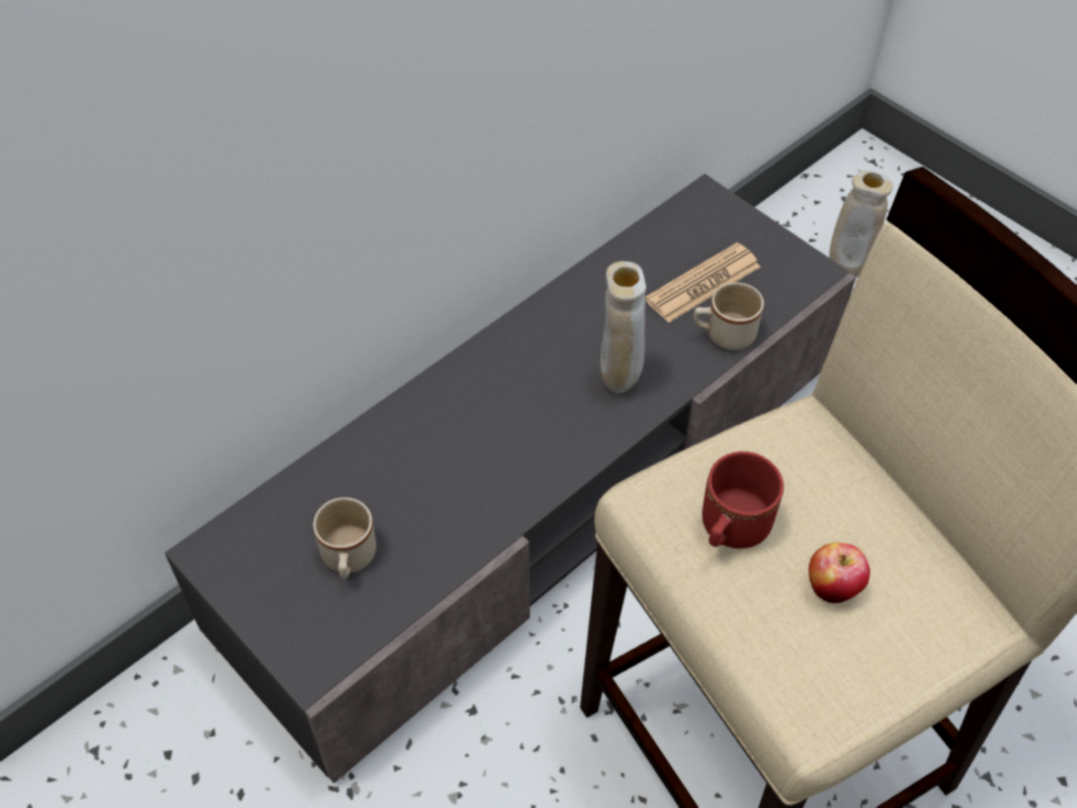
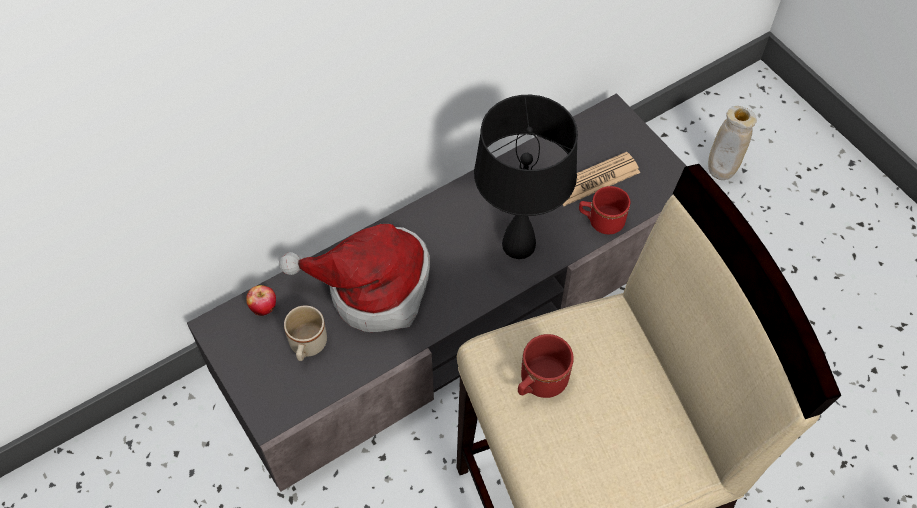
camera: 10 degrees right, 5 degrees up
(427, 466) = (372, 288): none -> hat
(619, 381) = (519, 245): beige vase -> black table lamp
(723, 335) = (601, 221): beige mug -> red mug
(832, 587) = (597, 434): apple -> apple (264, 308)

